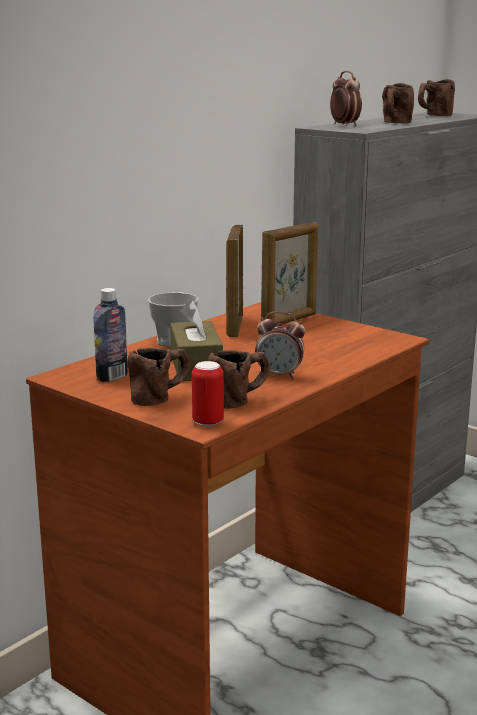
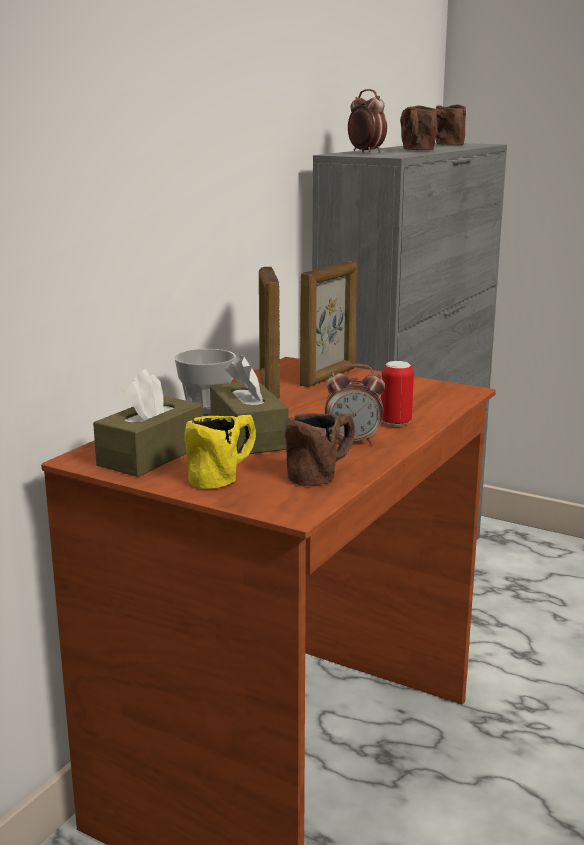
camera: 10 degrees left, 0 degrees up
(112, 377) = (151, 455): bottle -> brown tissue box
(161, 396) = (224, 476): brown mug -> yellow mug
(208, 422) = (299, 504): can -> can (395, 423)

